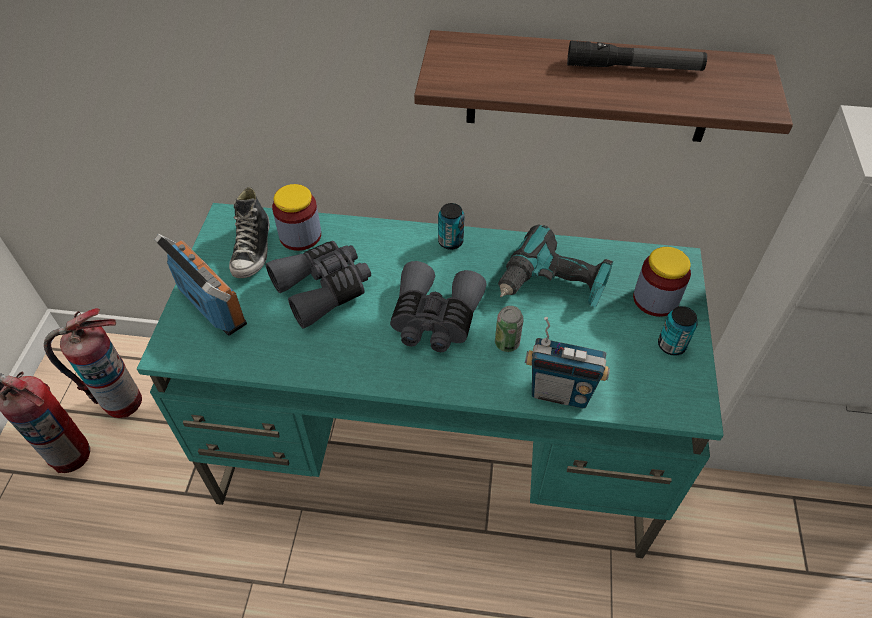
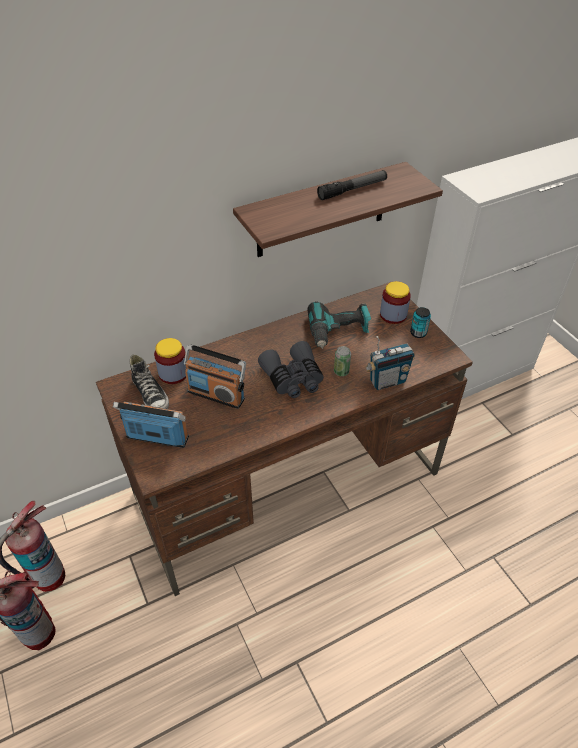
camera: 35 degrees left, 5 degrees down
(323, 289) = (216, 394): grey binoculars -> radio
(438, 450) = (288, 483): turquoise desk -> brown desk
(450, 241) = (265, 336): can -> none

